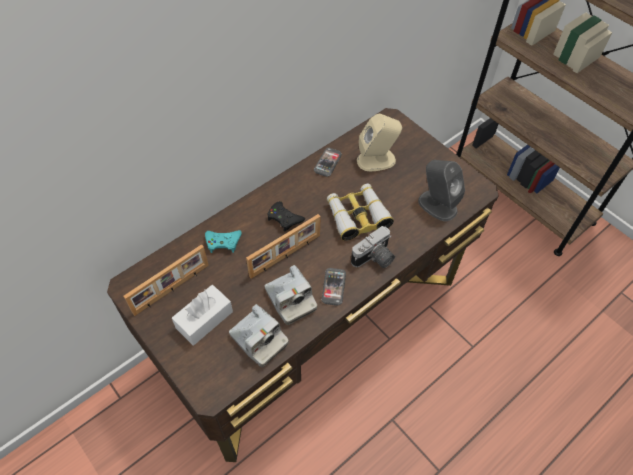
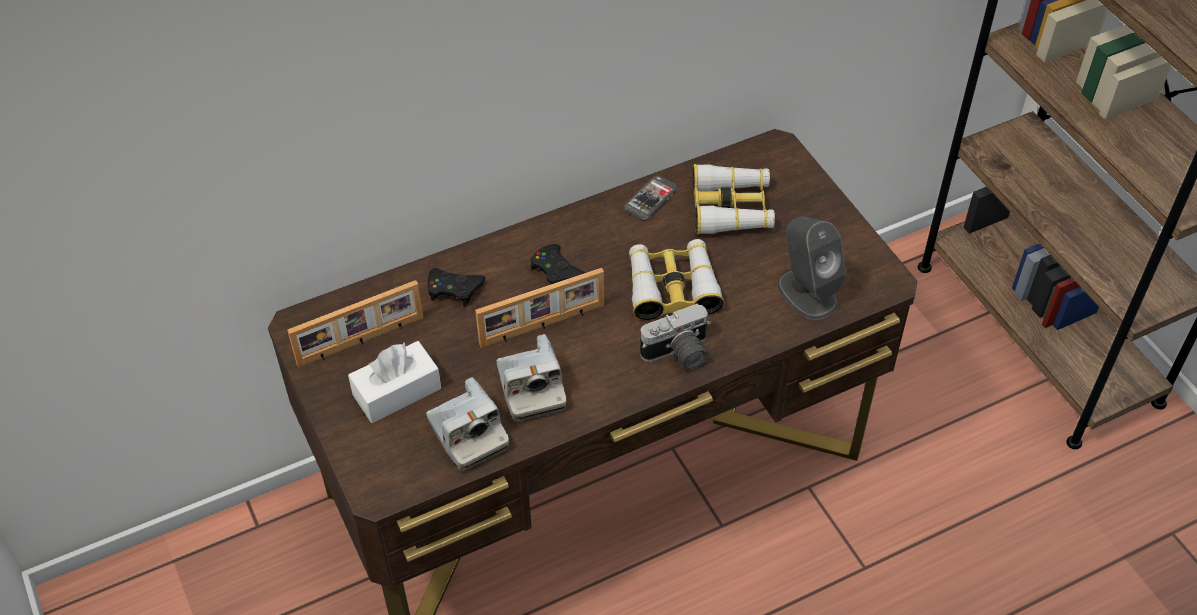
camera: 15 degrees right, 5 degrees down
(223, 242) = (454, 289): turquoise game controller -> black game controller
(333, 287) = (602, 383): phone -> none
(376, 160) = (731, 208): beige speaker -> binoculars

